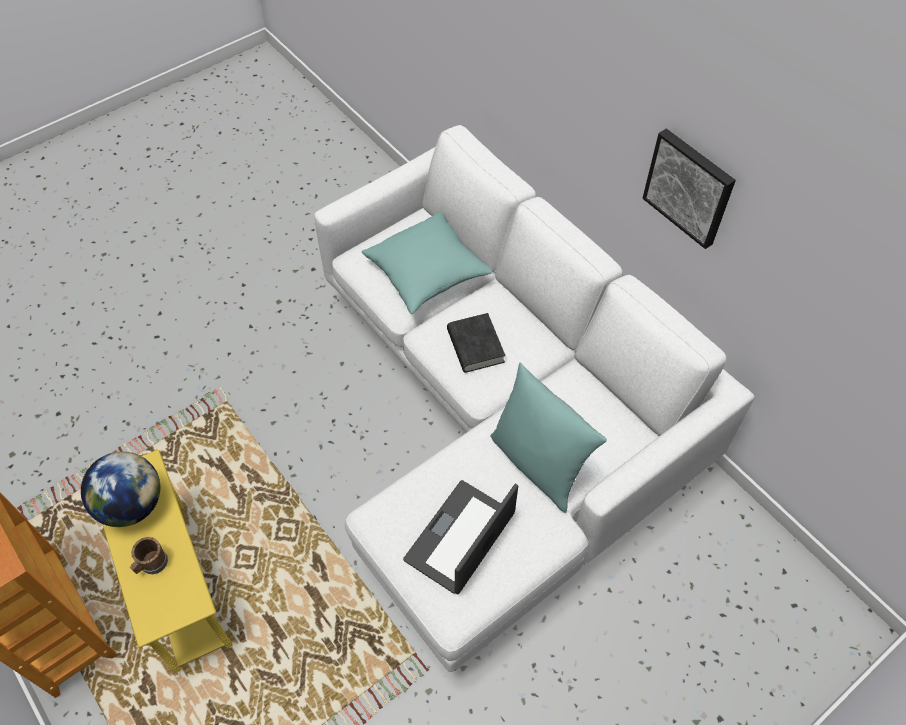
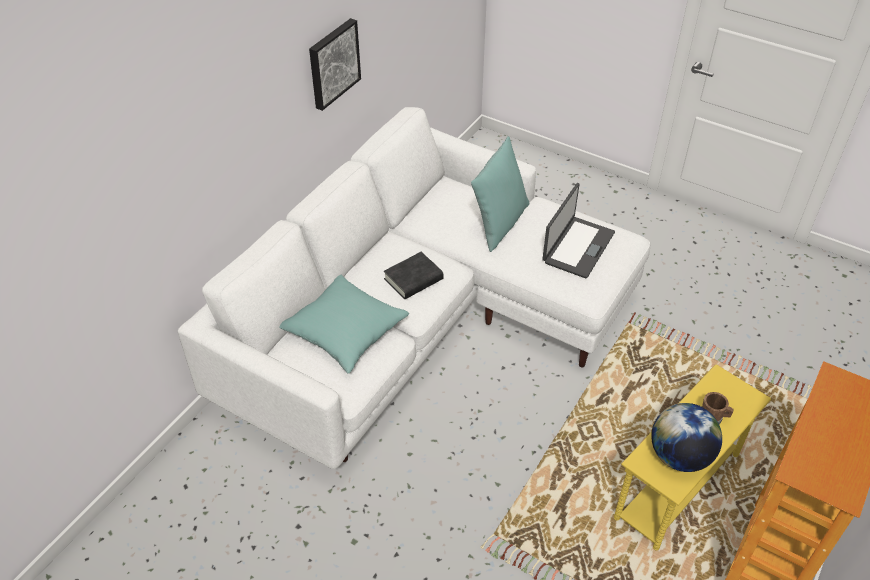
camera: 110 degrees left, 10 degrees down
(461, 537) = (577, 247): laptop -> laptop turned 75 degrees counterclockwise

